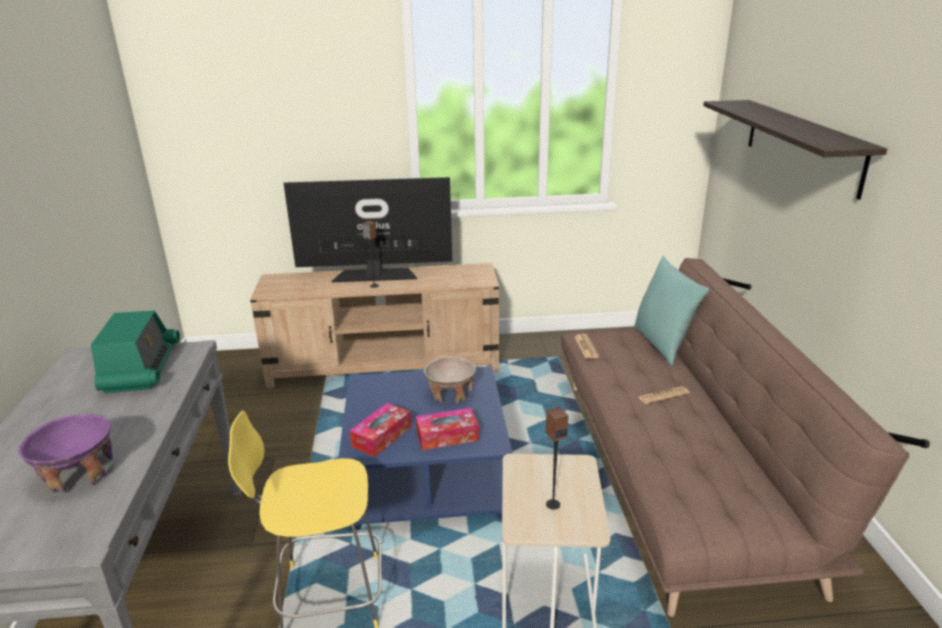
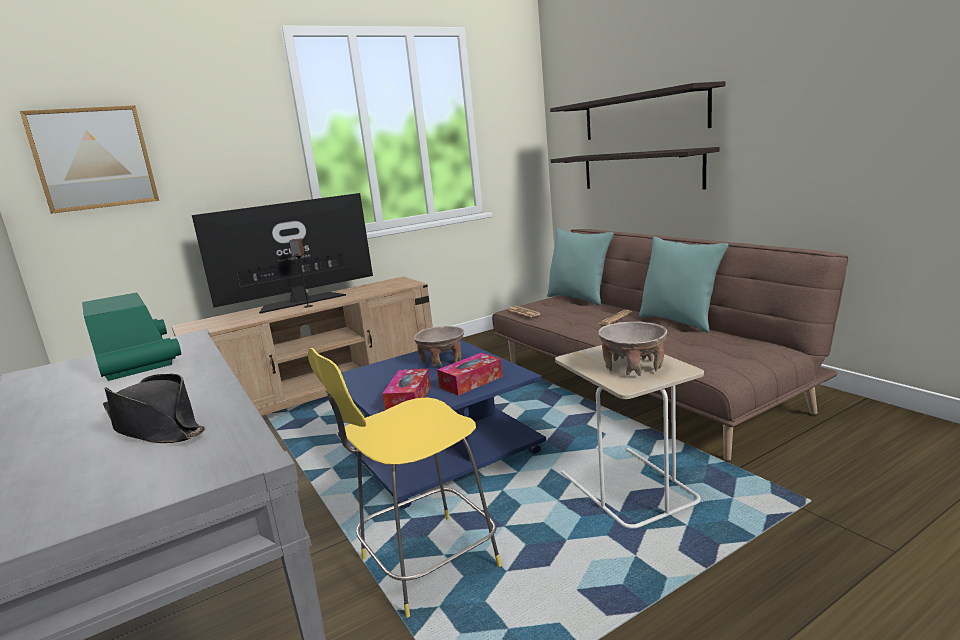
camera: 25 degrees left, 10 degrees down
(78, 473) = (155, 426): purple bowl -> black hat
(215, 116) = (93, 158): none -> picture
(552, 504) = (633, 367): speaker -> beige bowl
(728, 428) = (679, 321): none -> turquoise pillow
(785, 211) = (640, 170): none -> shelf

